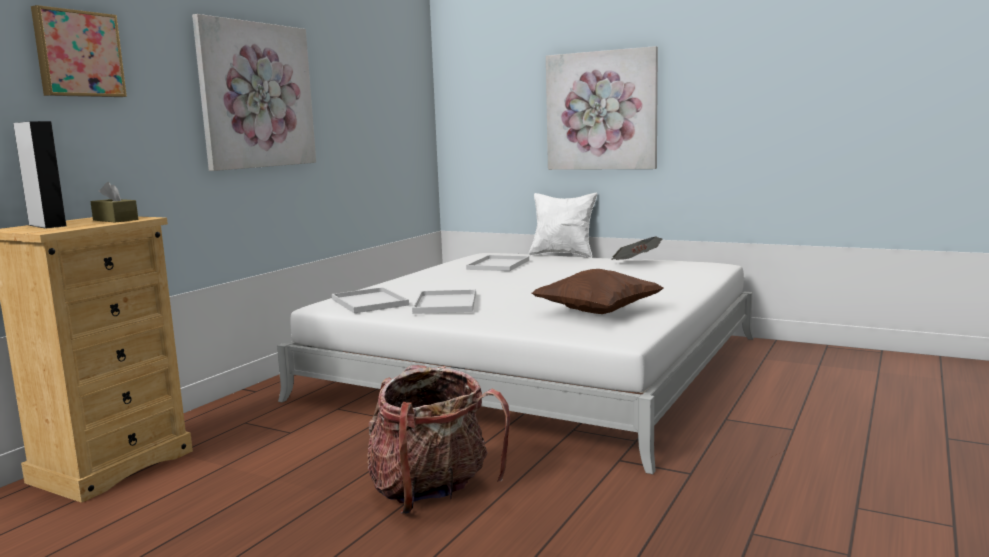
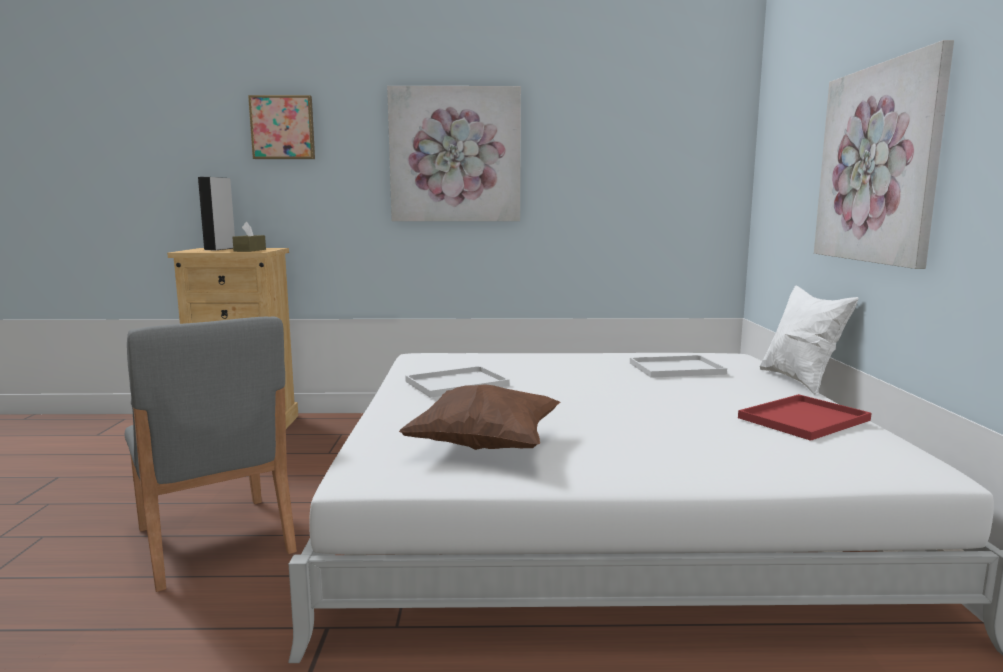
camera: 60 degrees right, 0 degrees up
(368, 302) = (444, 363): white tray -> none
(432, 493) = (214, 541): backpack -> grey chair
(636, 263) = (804, 418): newspaper -> red tray

